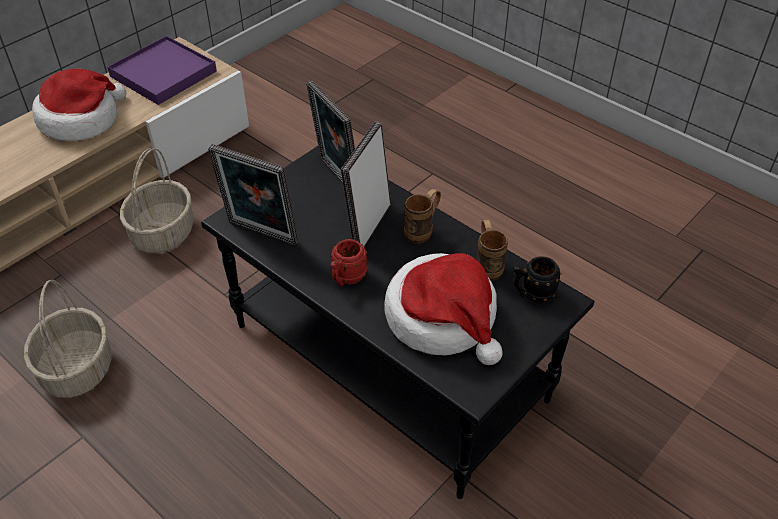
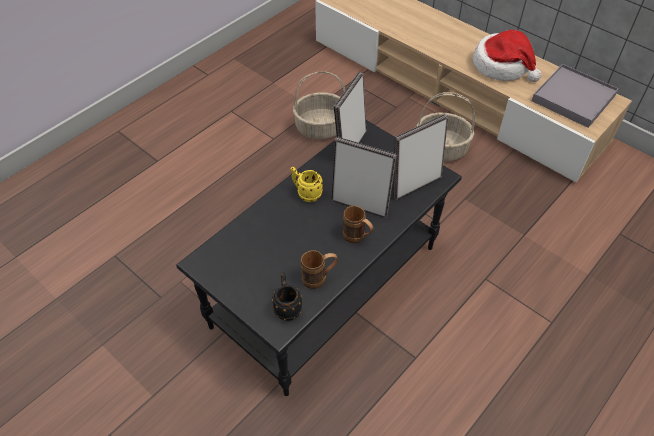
camera: 90 degrees right, 5 degrees up
(163, 74) = (573, 98): purple tray -> grey tray
(346, 279) = (306, 193): red mug -> yellow mug
(443, 318) = (265, 248): hat -> none

